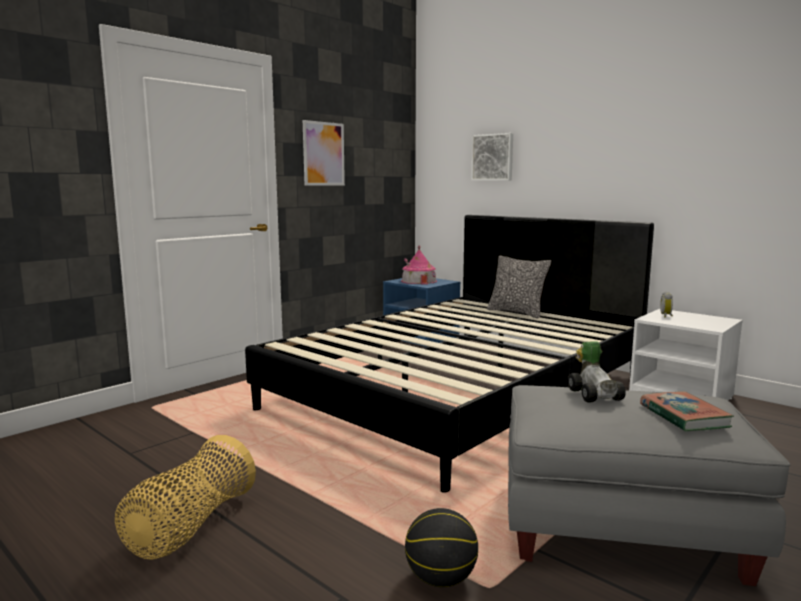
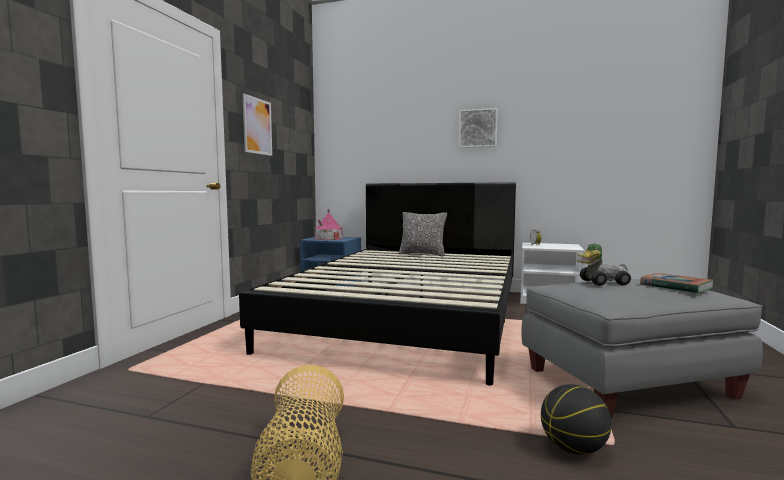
camera: 25 degrees left, 5 degrees down
(493, 157) = (386, 139): picture -> picture (478, 128)
(594, 394) = (601, 282): toy car -> toy car turned 60 degrees counterclockwise

